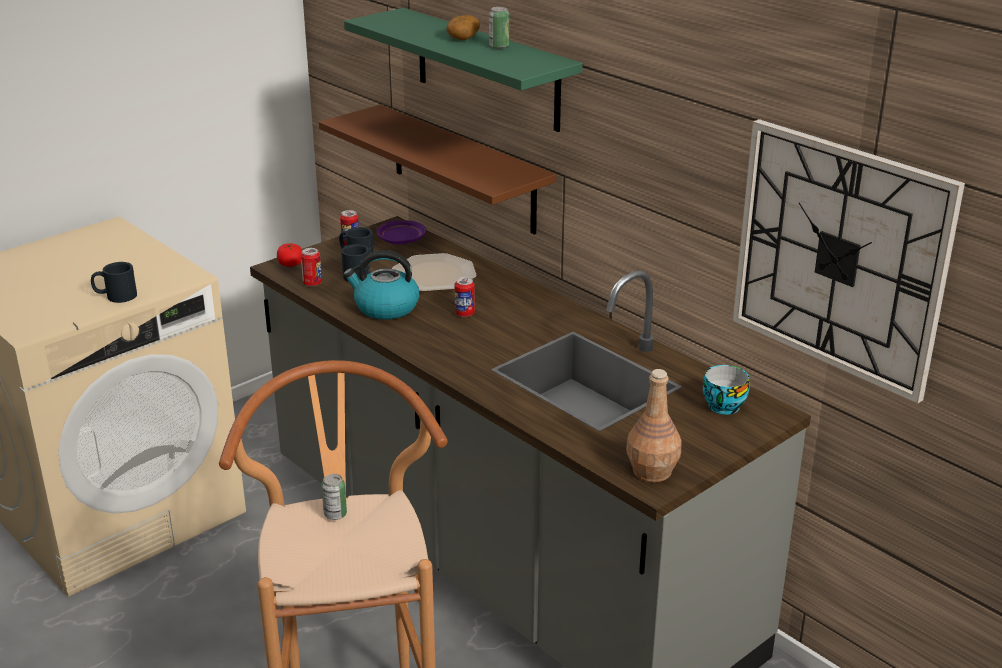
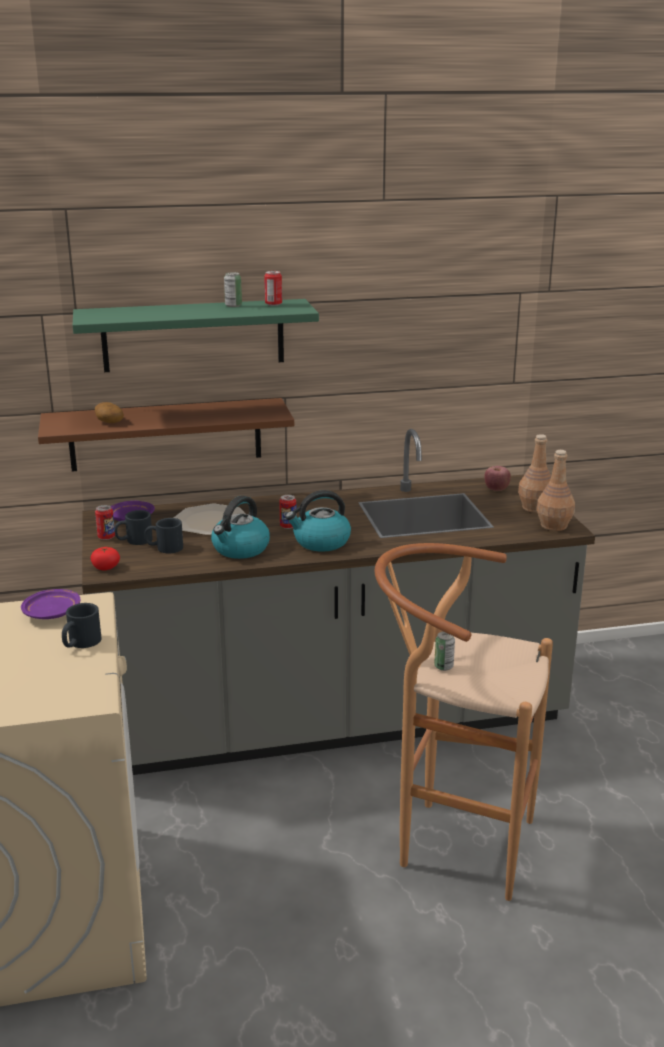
camera: 60 degrees left, 5 degrees down
(159, 268) = (52, 613): none -> purple plate
(312, 283) = (156, 566): can -> can (273, 304)
(443, 341) = (320, 542): none -> kettle
(463, 38) = (193, 308): potato -> potato (109, 421)
(694, 445) = (534, 508): none -> brown bottle
(722, 405) = (496, 489): cup -> apple
(839, 257) = (534, 363): wall clock -> none

